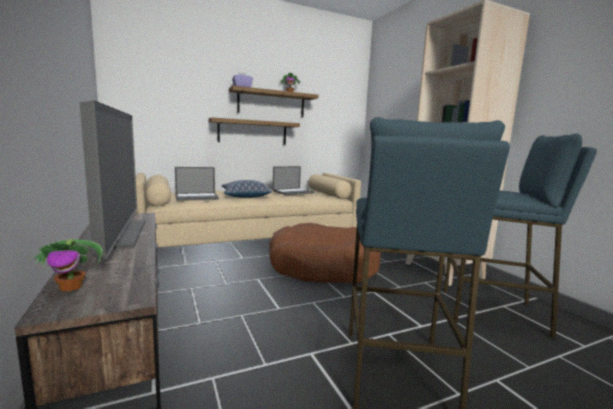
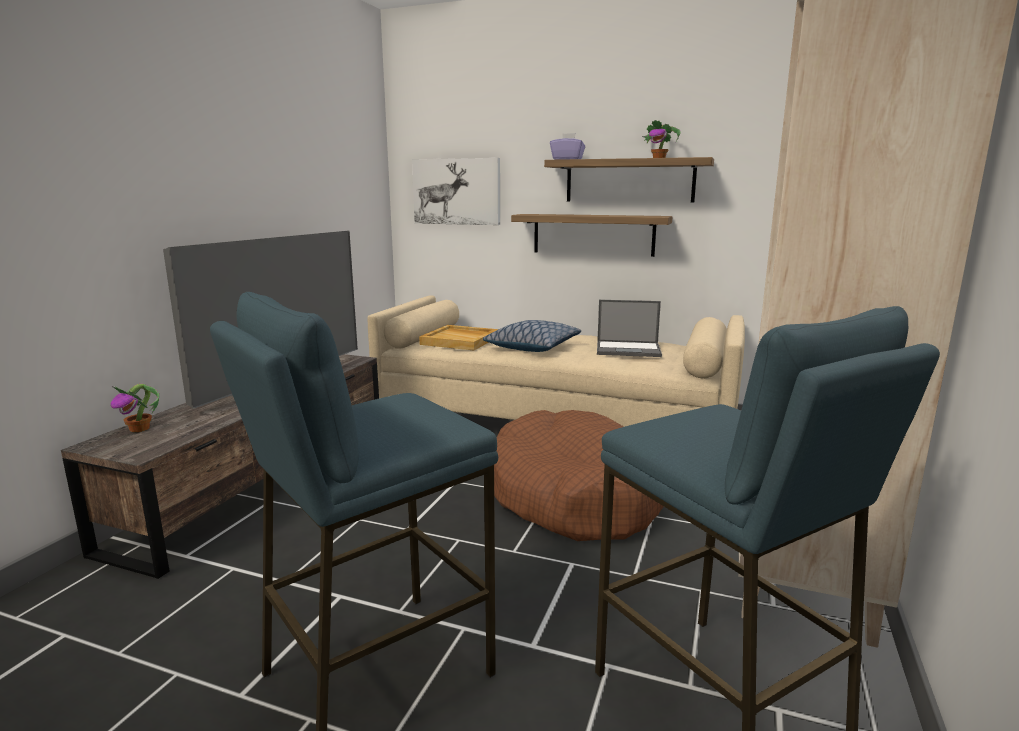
camera: 45 degrees right, 5 degrees up
(160, 100) = (457, 191): none -> picture
(197, 197) = (460, 340): laptop -> beige tray

